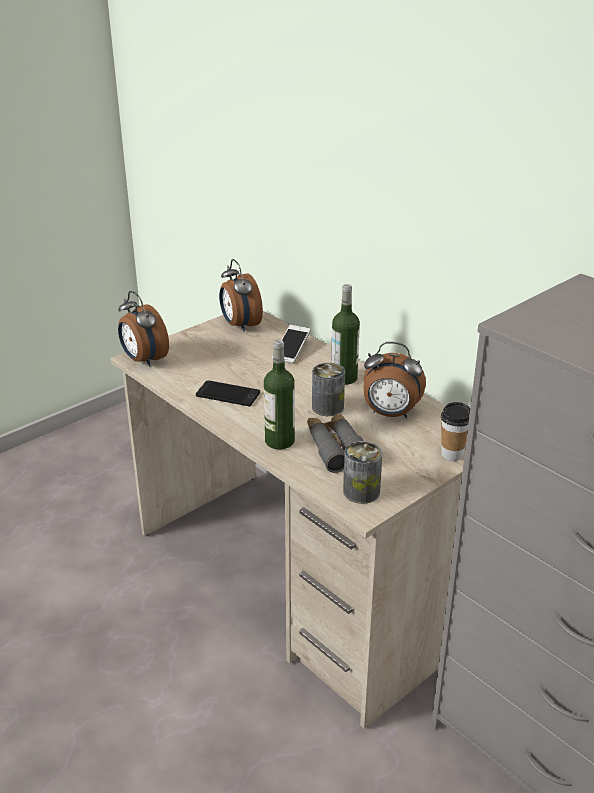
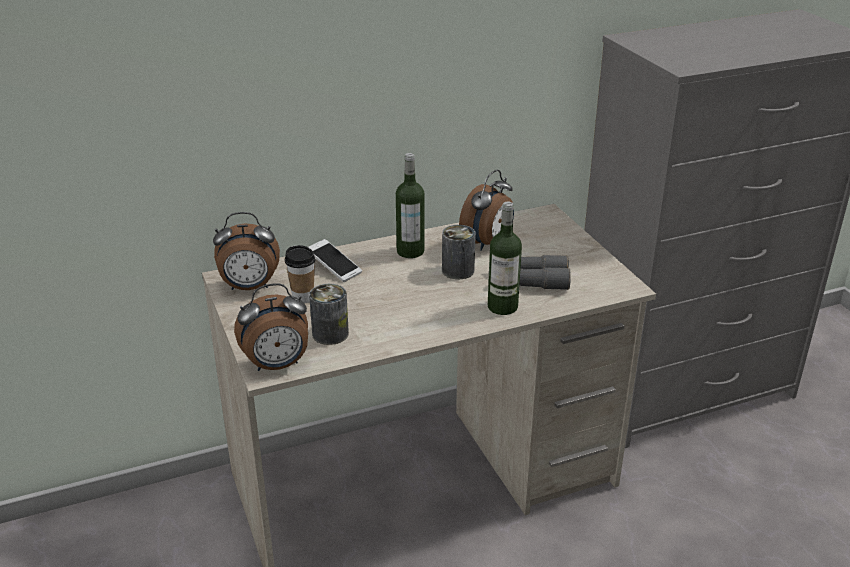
camera: 70 degrees left, 0 degrees up
(228, 394) = (396, 320): phone -> none
(361, 492) = (600, 283): can -> can (330, 334)
(452, 455) = (564, 232): cup -> cup (303, 298)

